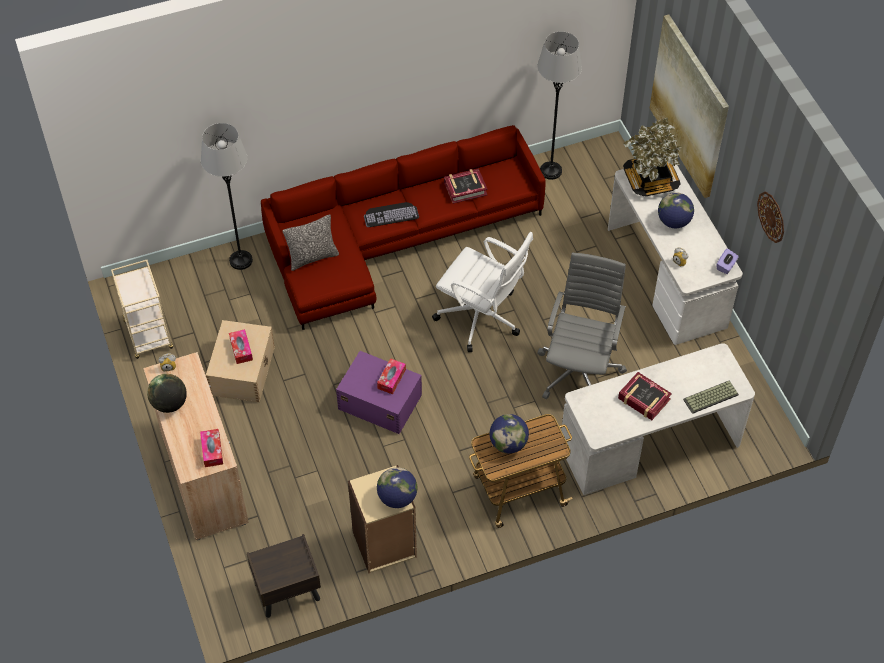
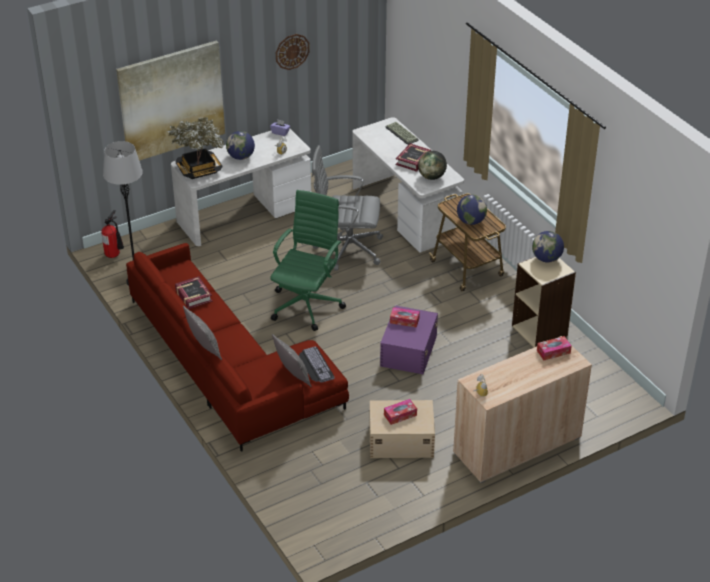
camera: 100 degrees left, 15 degrees down
(149, 335) = (378, 514): beige cart -> none
(169, 403) = (517, 385): globe -> globe (431, 177)
(241, 260) = (273, 465): grey floor lamp -> none
(287, 592) = (603, 376): brown nightstand -> none
(342, 171) = (204, 348): none -> pillow
(391, 214) = (230, 336): keyboard -> keyboard (314, 365)
(481, 318) = (307, 304): white office chair -> green office chair
(601, 155) = (115, 255): none -> fire extinguisher

